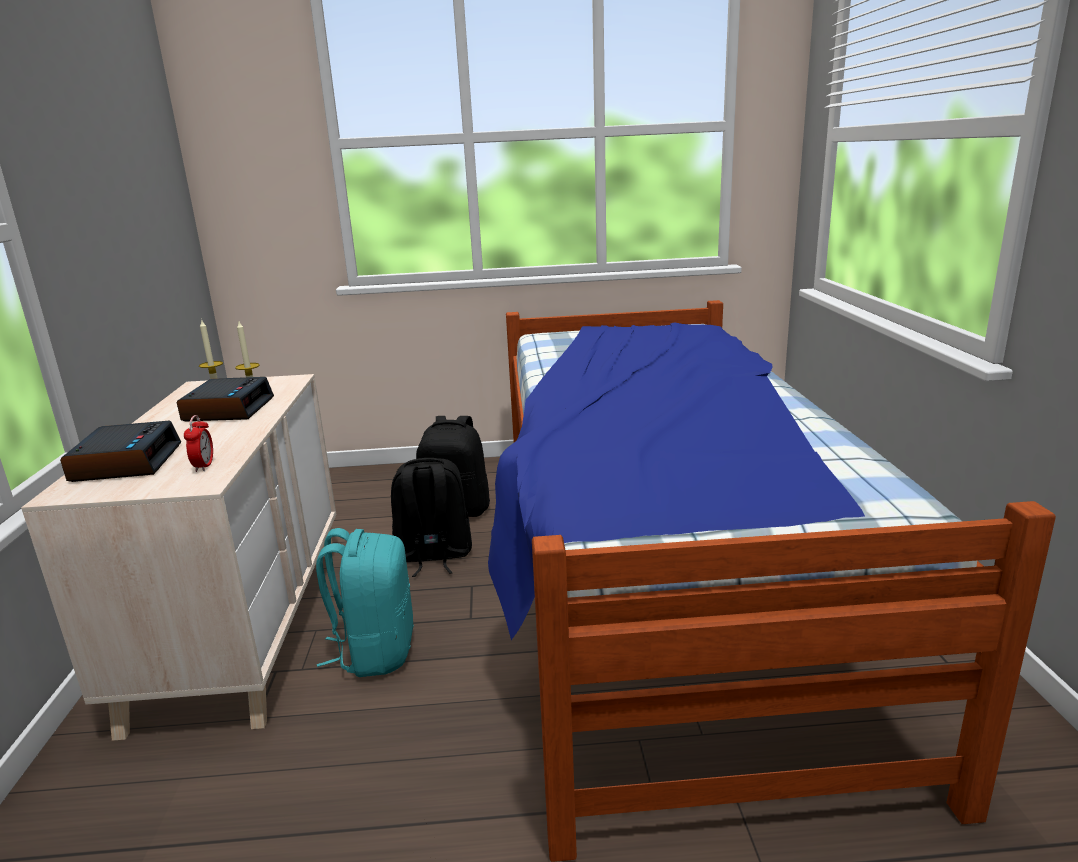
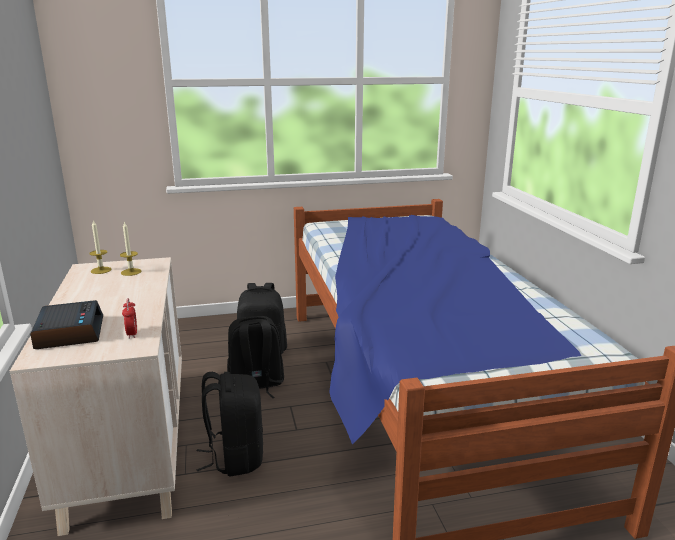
camera: 10 degrees left, 0 degrees up
(228, 409) = (122, 287): alarm clock -> none
(375, 651) = (235, 457): turquoise backpack -> black backpack

